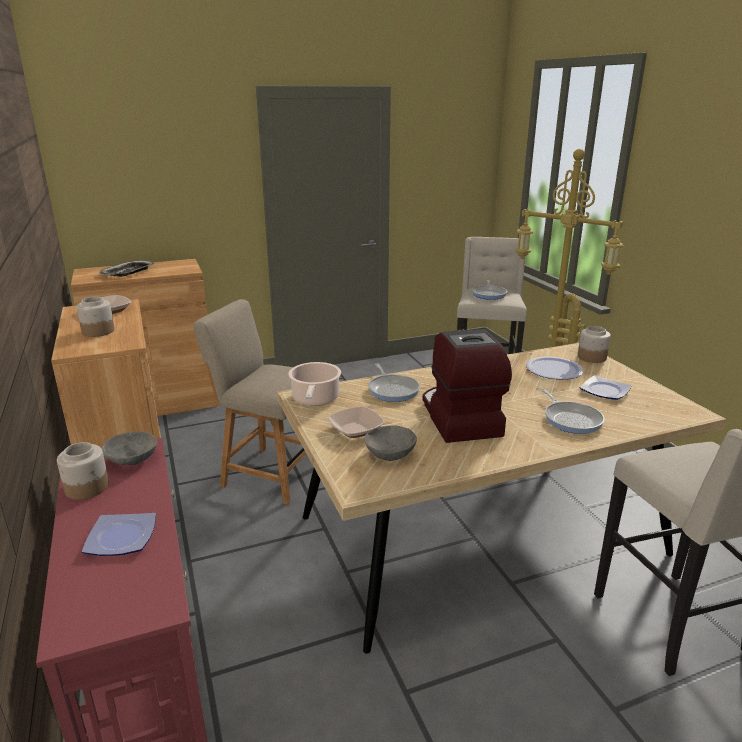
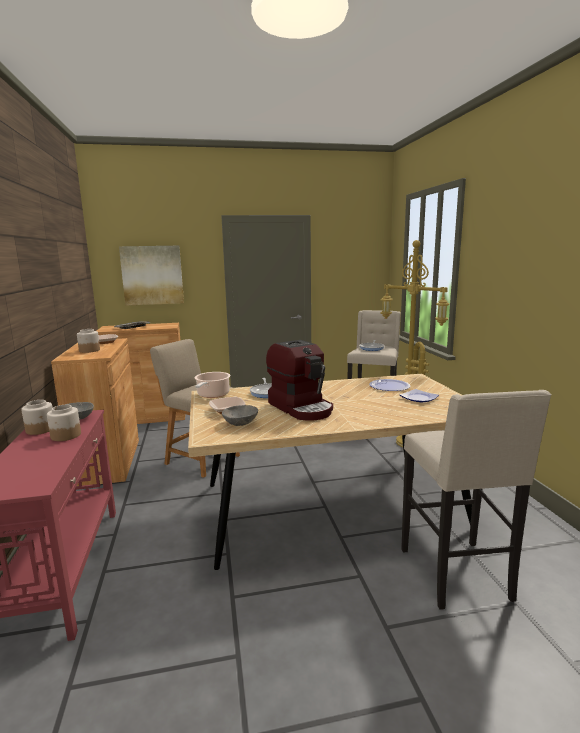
camera: 10 degrees right, 10 degrees down
(123, 537) = (43, 453): plate -> none
(150, 185) = (152, 275): none -> picture
(458, 418) = (301, 407): coffee machine -> coffee machine turned 150 degrees clockwise
(571, 419) = (382, 411): frying pan -> none
(591, 357) = (422, 381): jar -> jar (65, 435)

